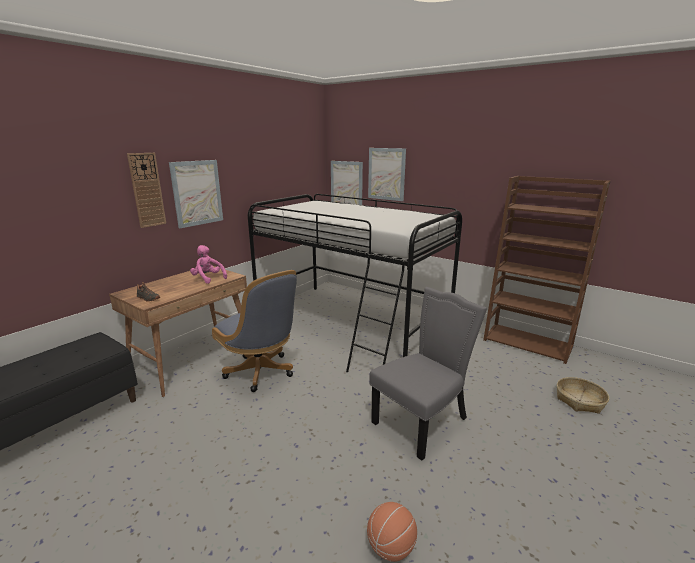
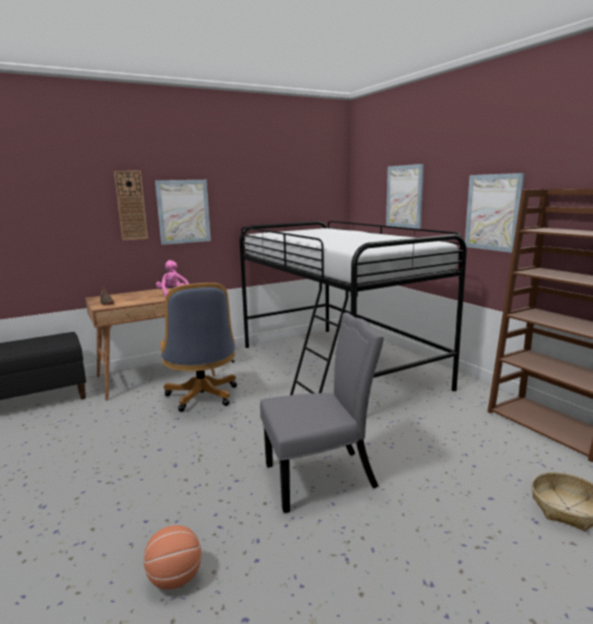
camera: 25 degrees right, 5 degrees down
(346, 185) = (367, 211): picture -> picture (493, 212)

